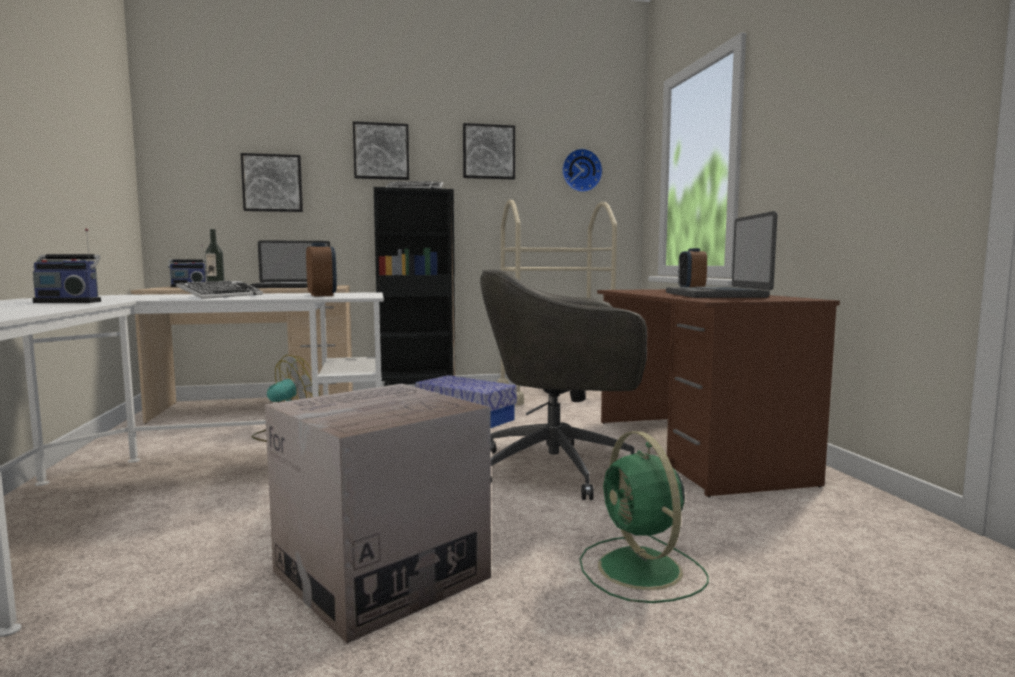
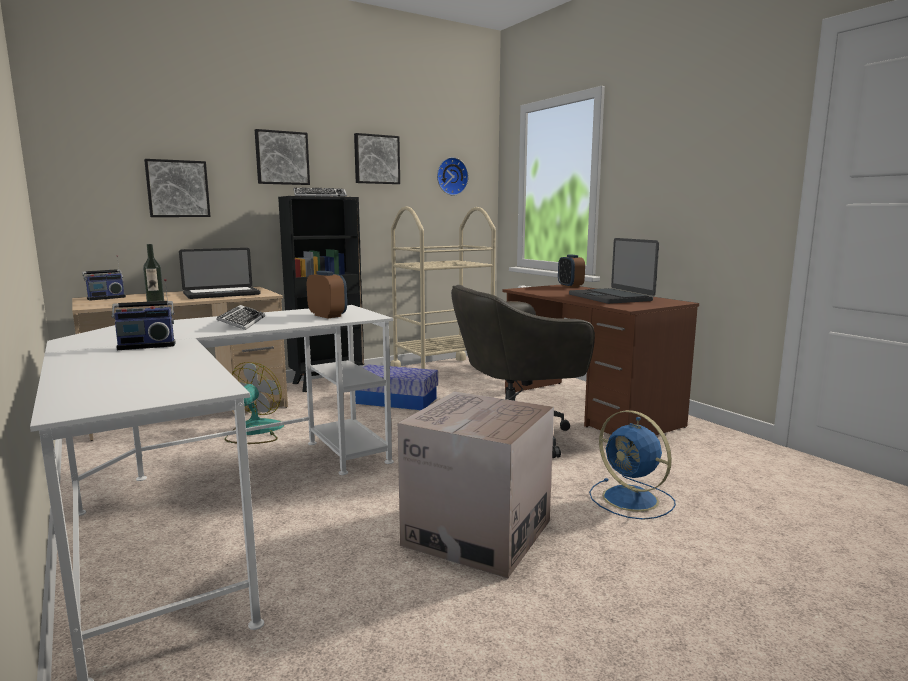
camera: 20 degrees left, 5 degrees up
(641, 570) = (632, 500): green fan -> blue fan

